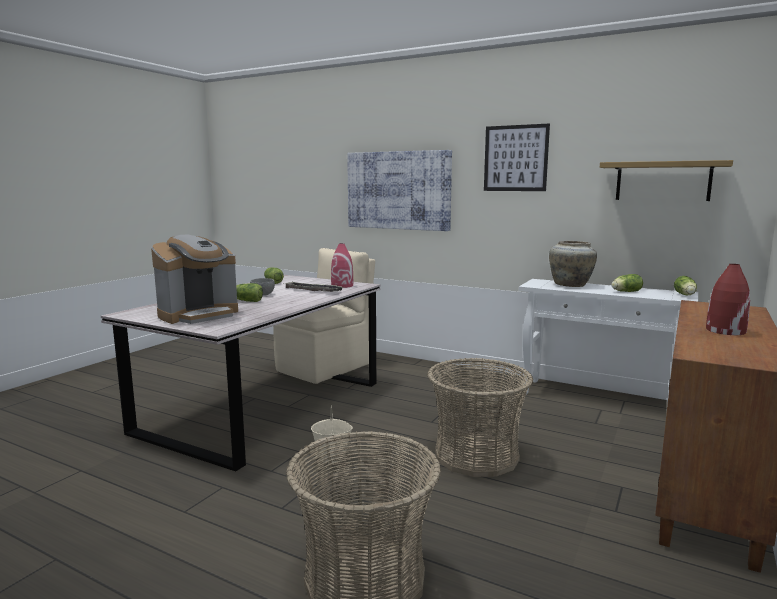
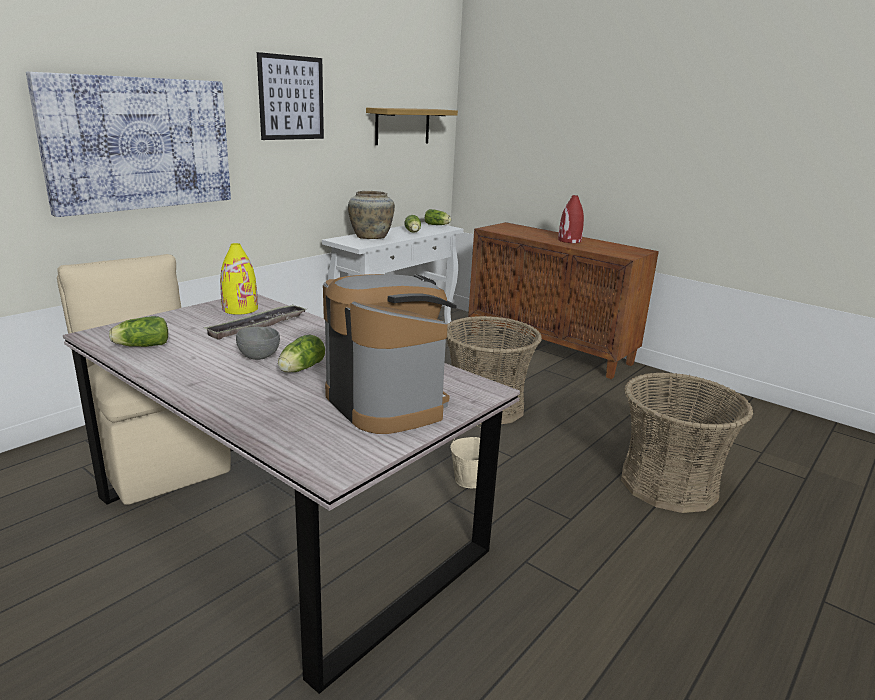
camera: 80 degrees left, 10 degrees up
(342, 285) = (240, 309): red vase -> yellow vase

